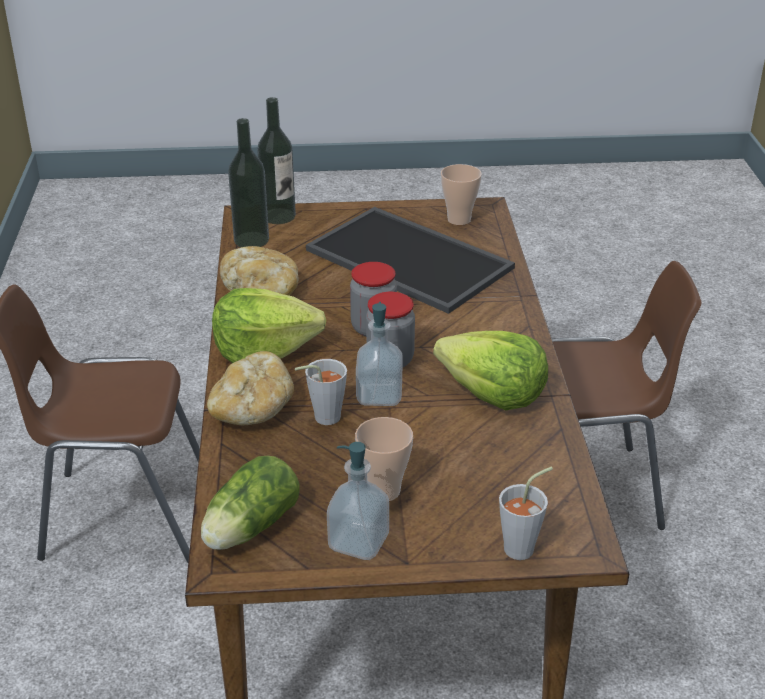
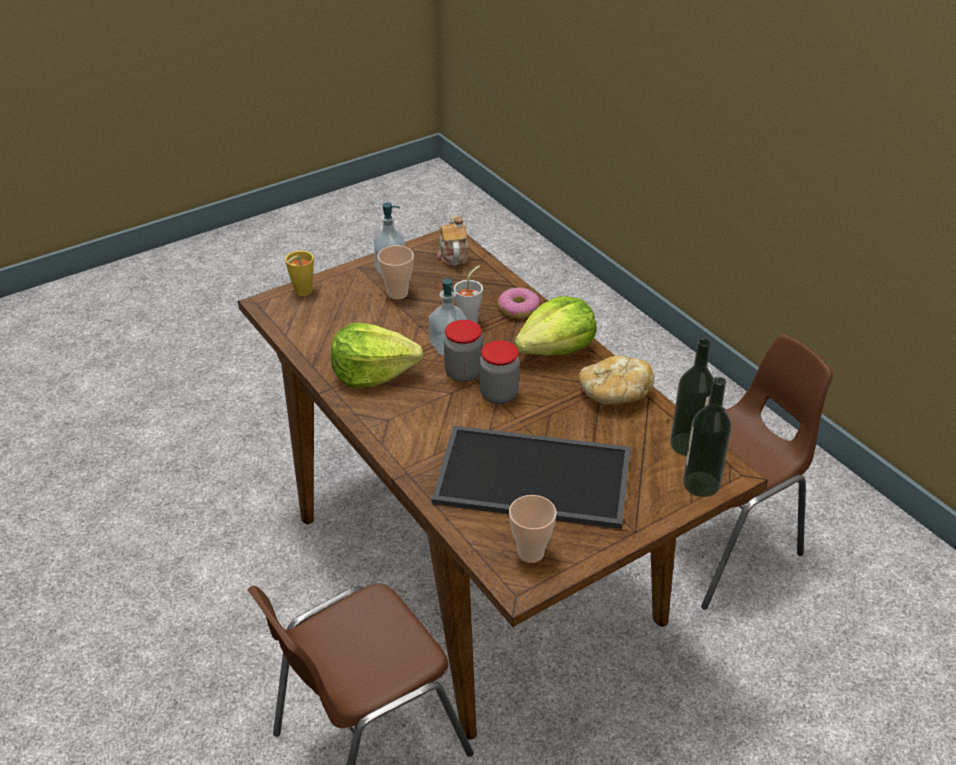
camera: 150 degrees right, 5 degrees up
(248, 528) = (453, 254): lettuce -> teapot
(253, 410) = (518, 309): bread -> donut
(524, 546) = (300, 293): grey cup -> yellow cup

